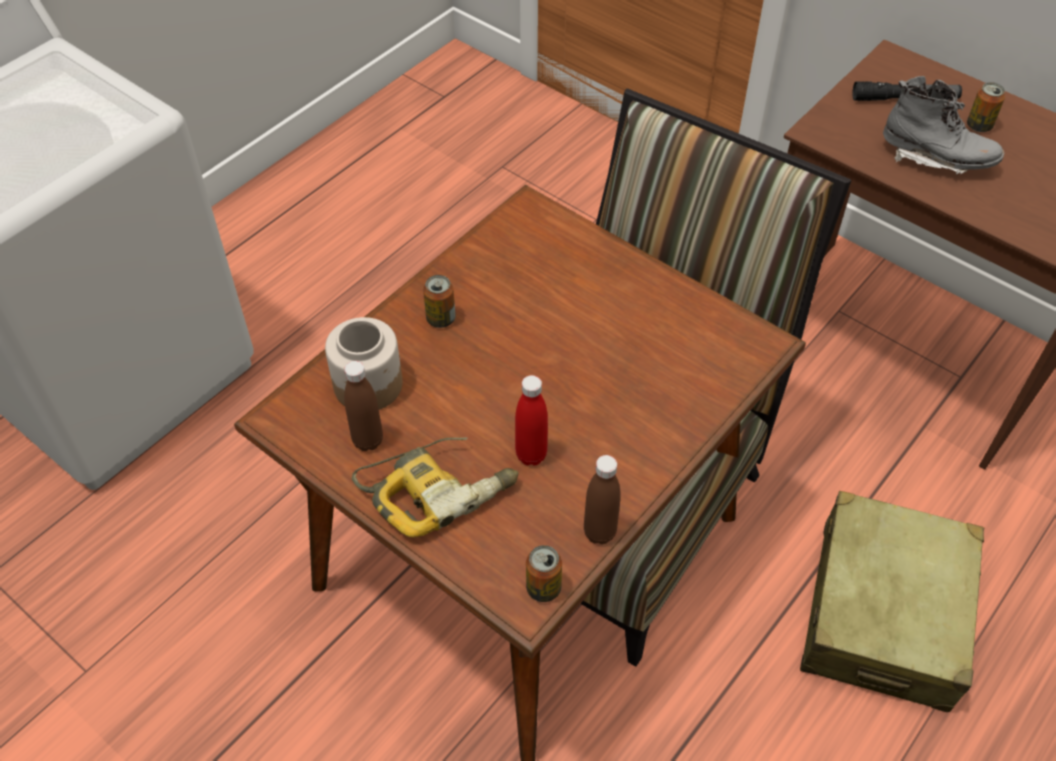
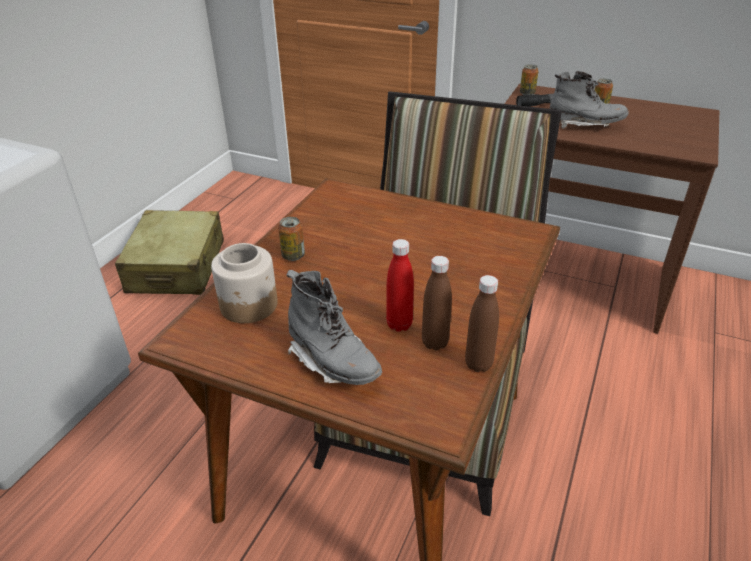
camera: 15 degrees left, 15 degrees down
(368, 440) = (260, 341): brown bottle -> brown bottle (435, 343)
(438, 489) = (333, 362): power drill -> grey boot
(543, 588) = (452, 413): can -> can (527, 93)
(883, 614) = (644, 435): beige suitcase -> beige suitcase (177, 266)

